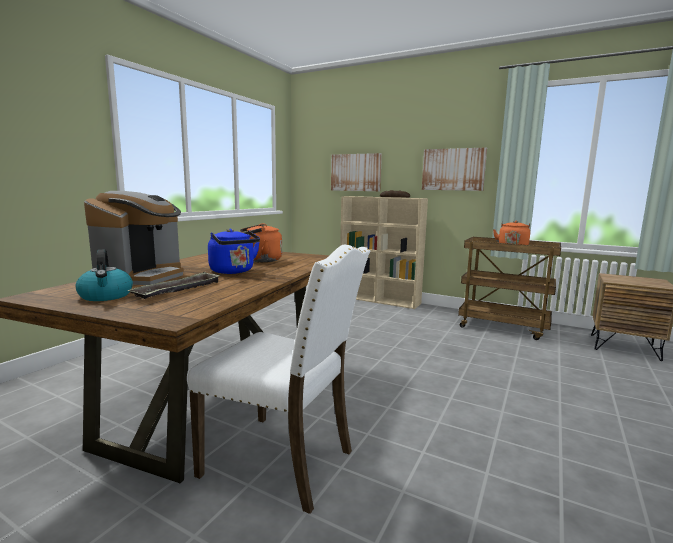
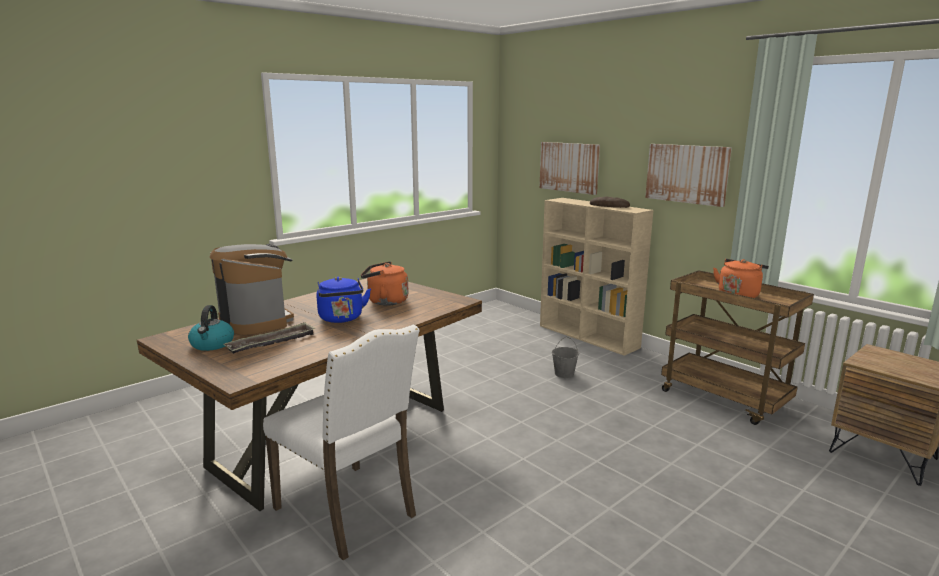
camera: 20 degrees right, 5 degrees up
(142, 277) = (257, 321): coffee machine -> coffee machine turned 75 degrees counterclockwise
(383, 324) = (564, 374): none -> grey bucket

